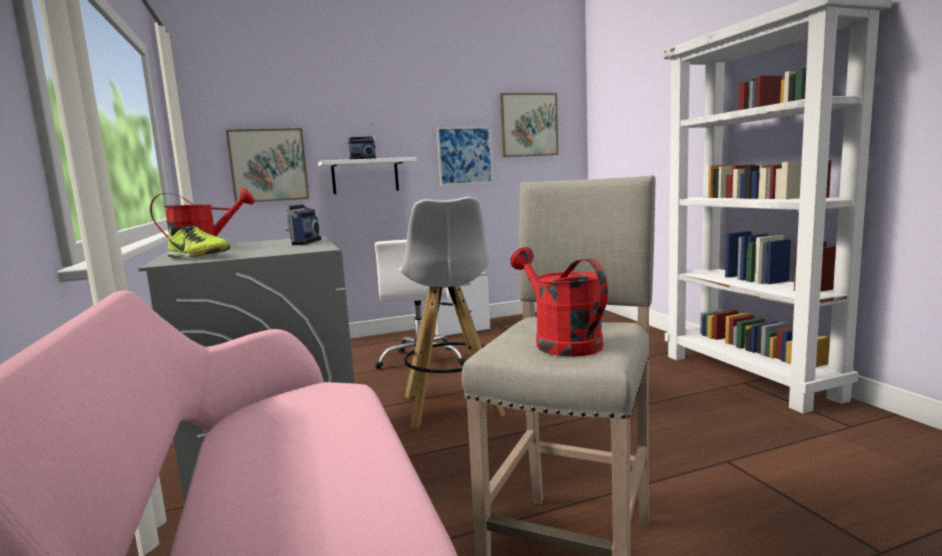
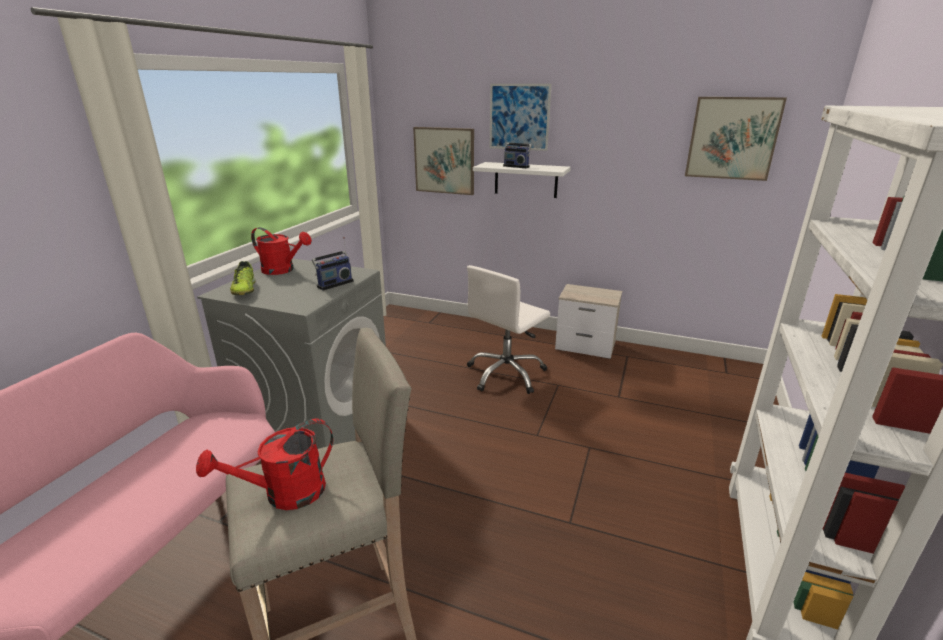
camera: 40 degrees right, 15 degrees up
(452, 407) = (460, 437): white stool -> none
(465, 155) = (637, 169): picture -> picture (519, 117)
(560, 342) = (284, 494): red watering can -> red watering can turned 135 degrees counterclockwise

